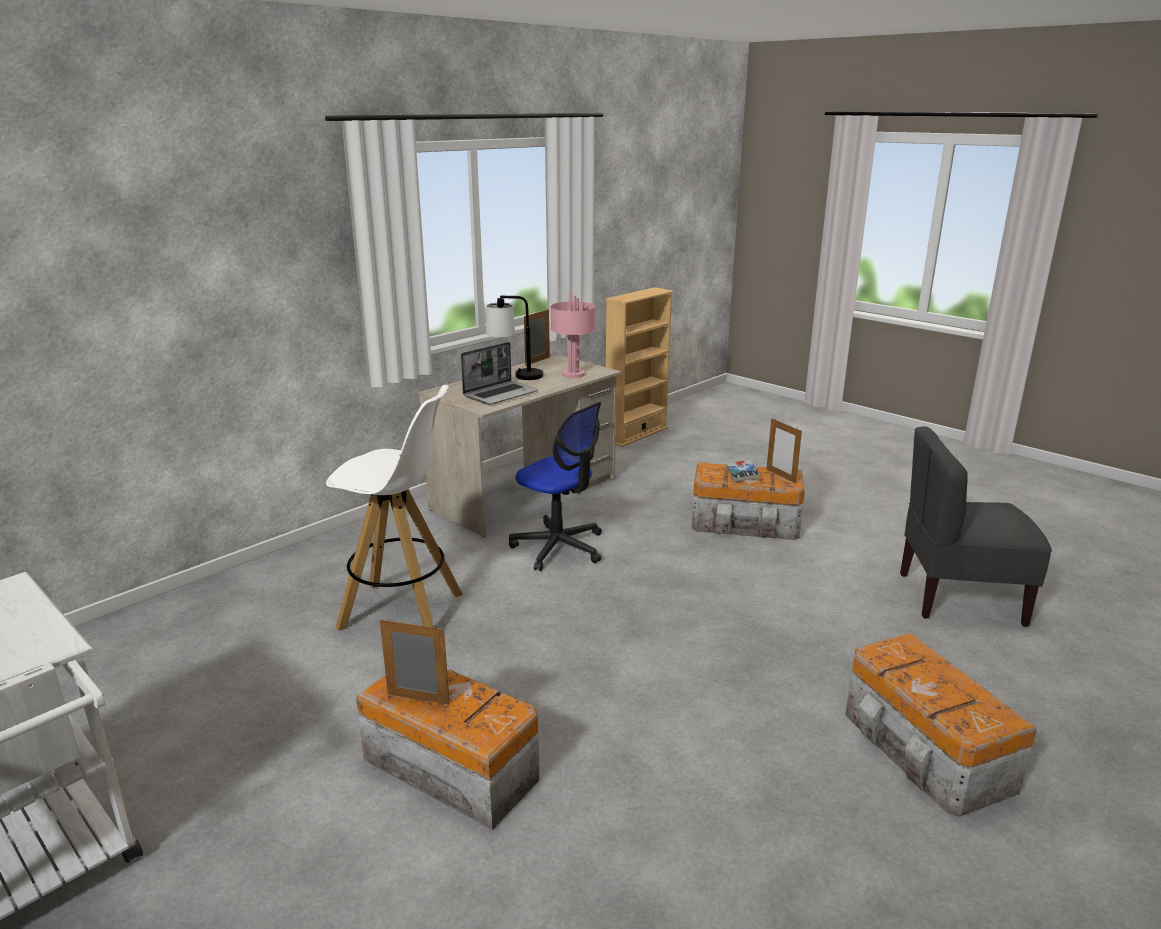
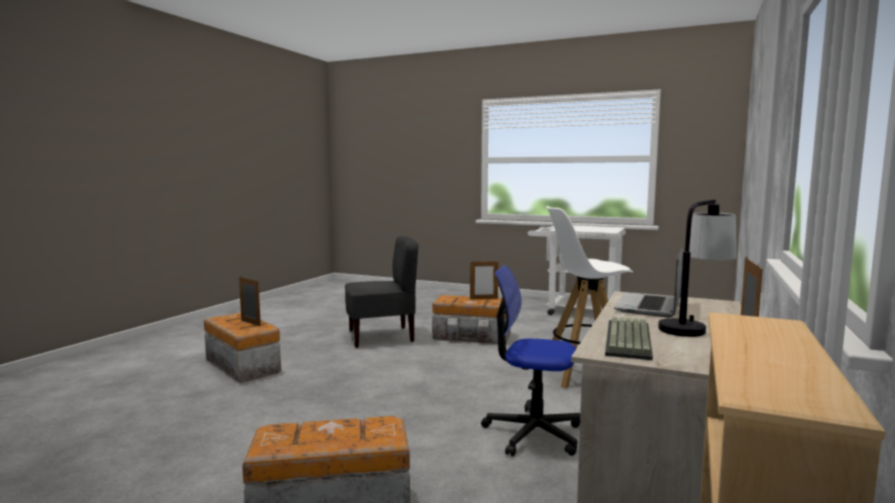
camera: 160 degrees right, 15 degrees down
(573, 374) = (630, 340): pink table lamp -> keyboard
(742, 474) = (339, 433): book -> none
(781, 476) = (283, 439): picture frame -> picture frame (250, 323)
(959, 598) = (116, 452): grey chair -> grey chair (381, 337)

